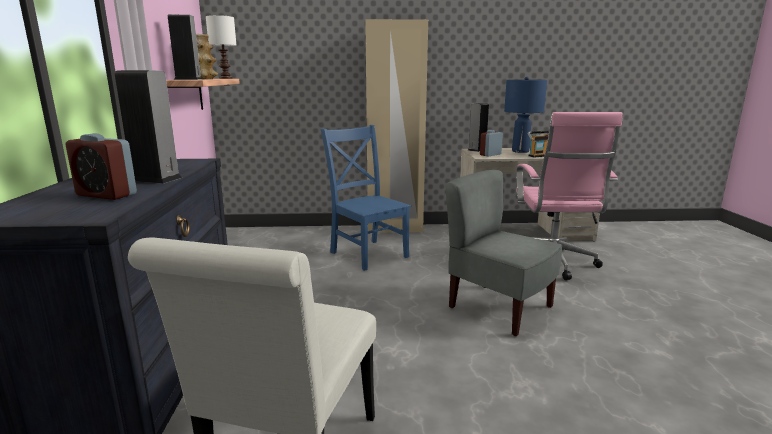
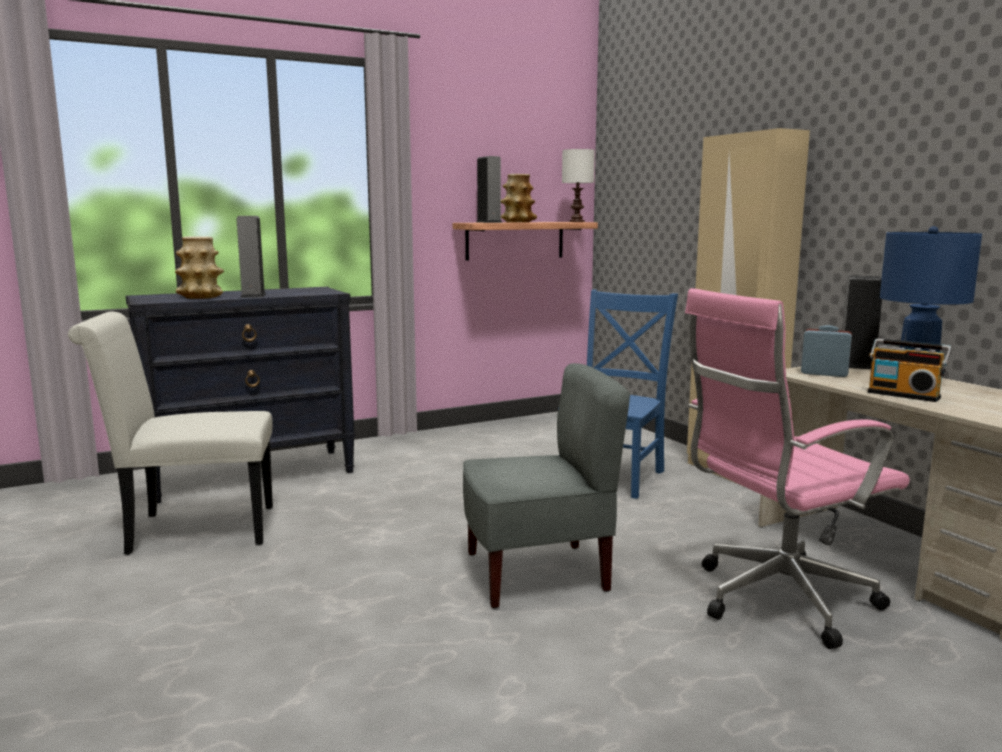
camera: 65 degrees right, 5 degrees down
(106, 195) = (201, 297): alarm clock -> vase
(499, 308) = (537, 573): grey chair -> grey chair turned 60 degrees clockwise

